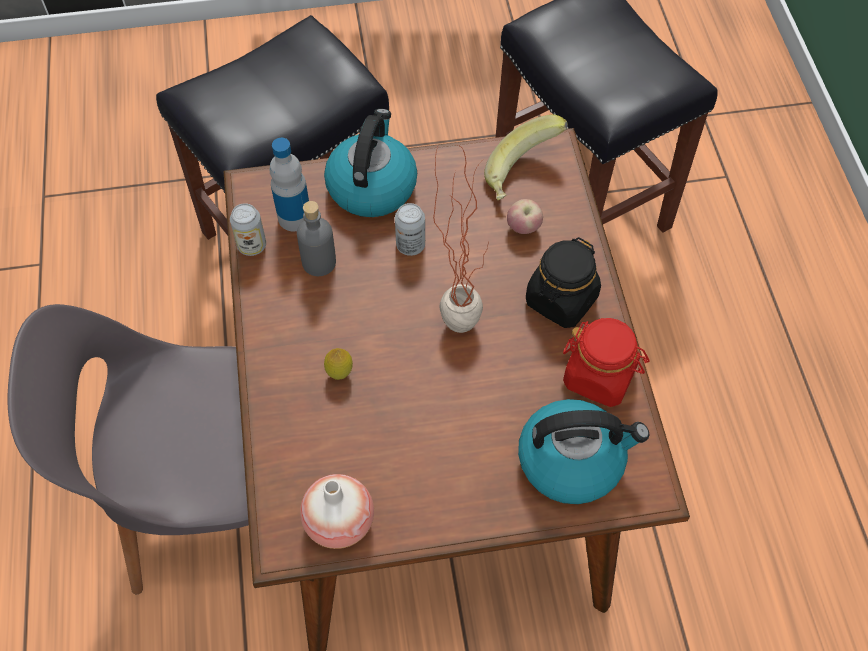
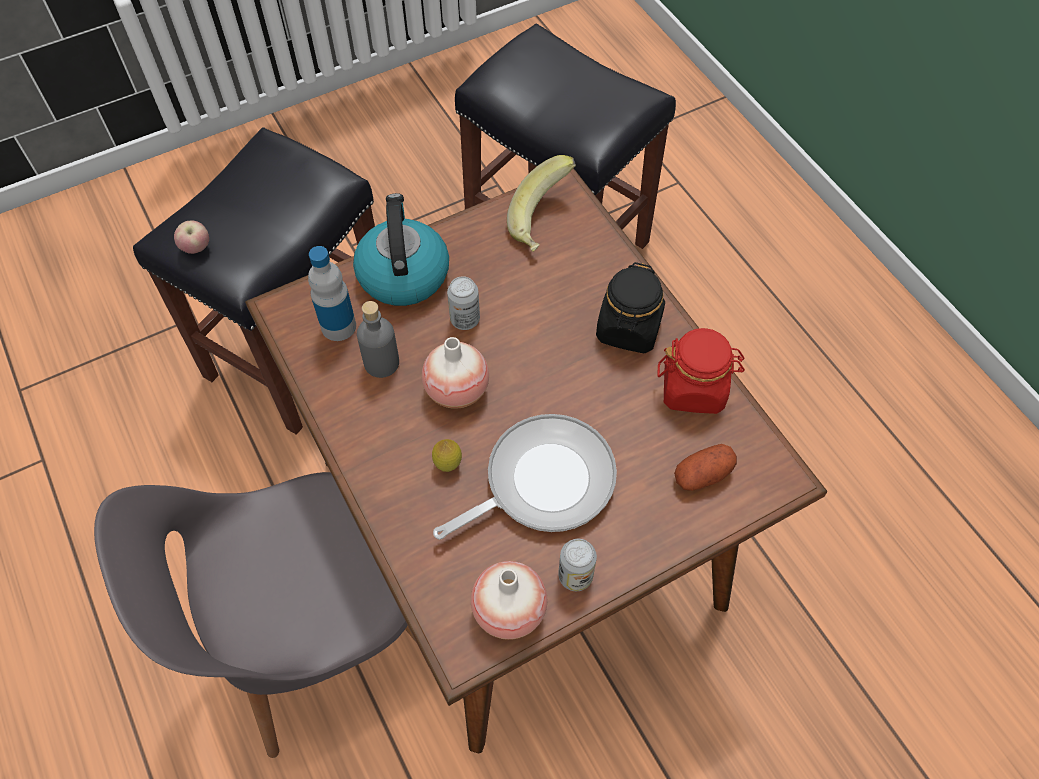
camera: 20 degrees left, 0 degrees up
(252, 245) = (306, 366): can -> can (575, 576)
(376, 308) = (457, 390): none -> vase
(418, 417) = (542, 482): none -> frying pan
(458, 313) = (538, 370): potted plant -> none
(523, 228) = (565, 271): apple -> apple (196, 248)
(572, 460) = (702, 475): kettle -> potato

